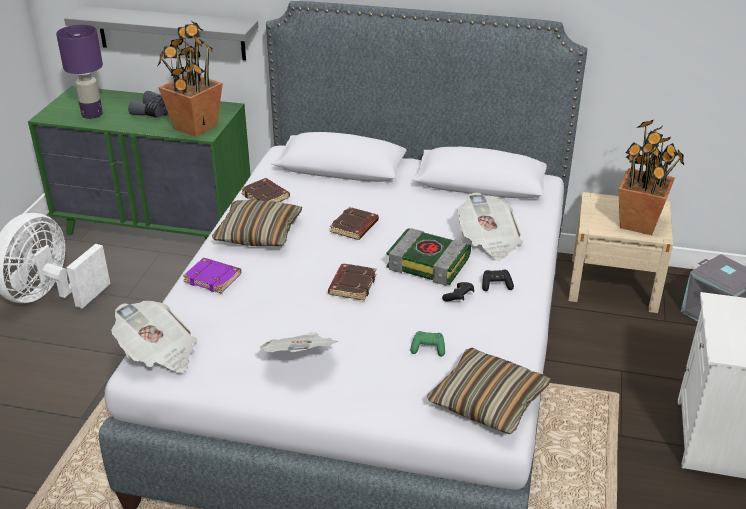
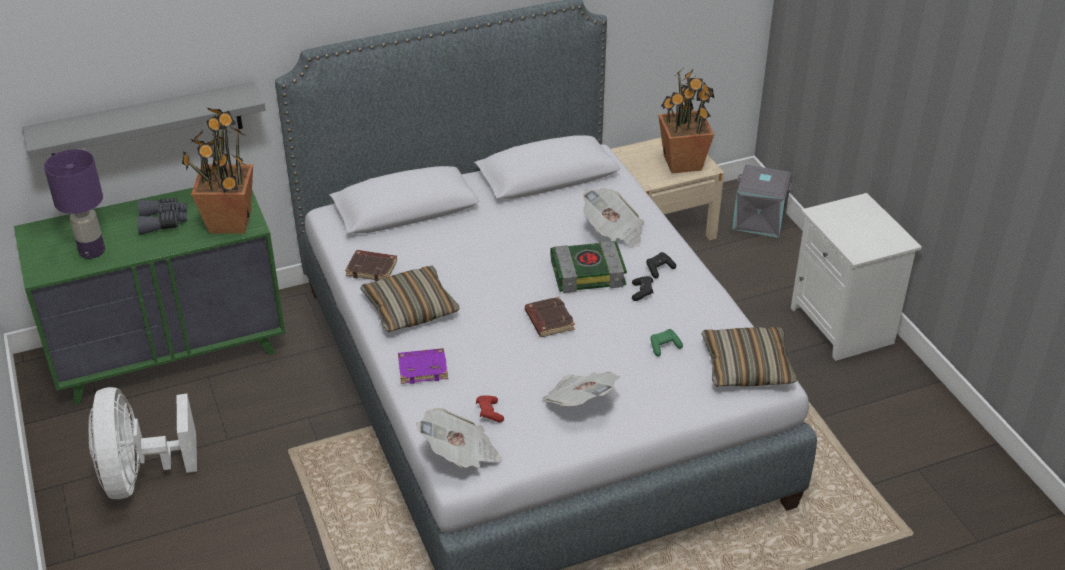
camera: 35 degrees left, 5 degrees up
(218, 332) = (489, 413): none -> red game controller
(354, 227) = (490, 266): brown book -> none

